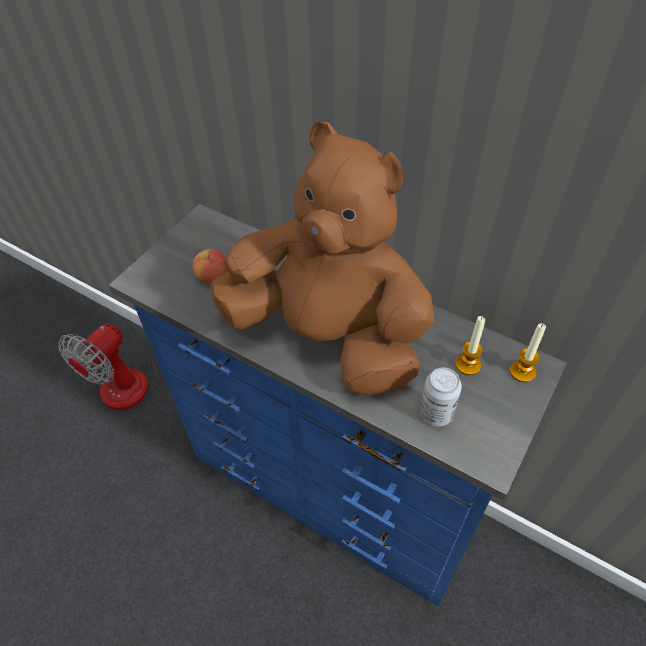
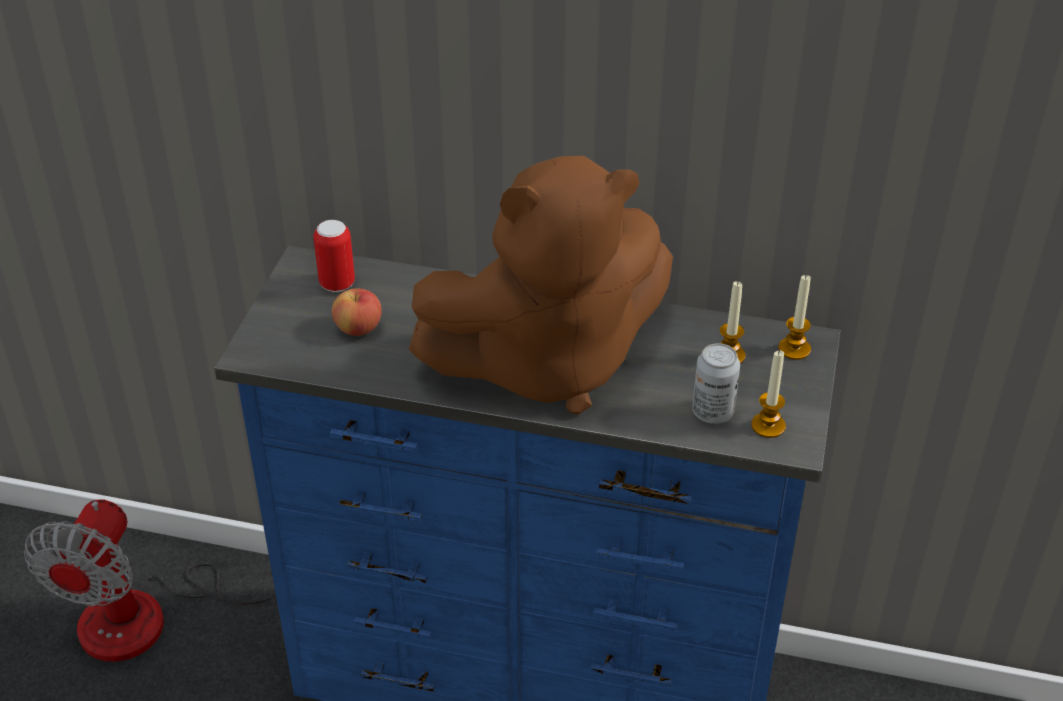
camera: 20 degrees left, 10 degrees down
(216, 239) = (337, 283): none -> can
(329, 336) = (547, 362): brown plush toy -> brown plush toy turned 150 degrees clockwise
(476, 438) = (768, 426): none -> candle

